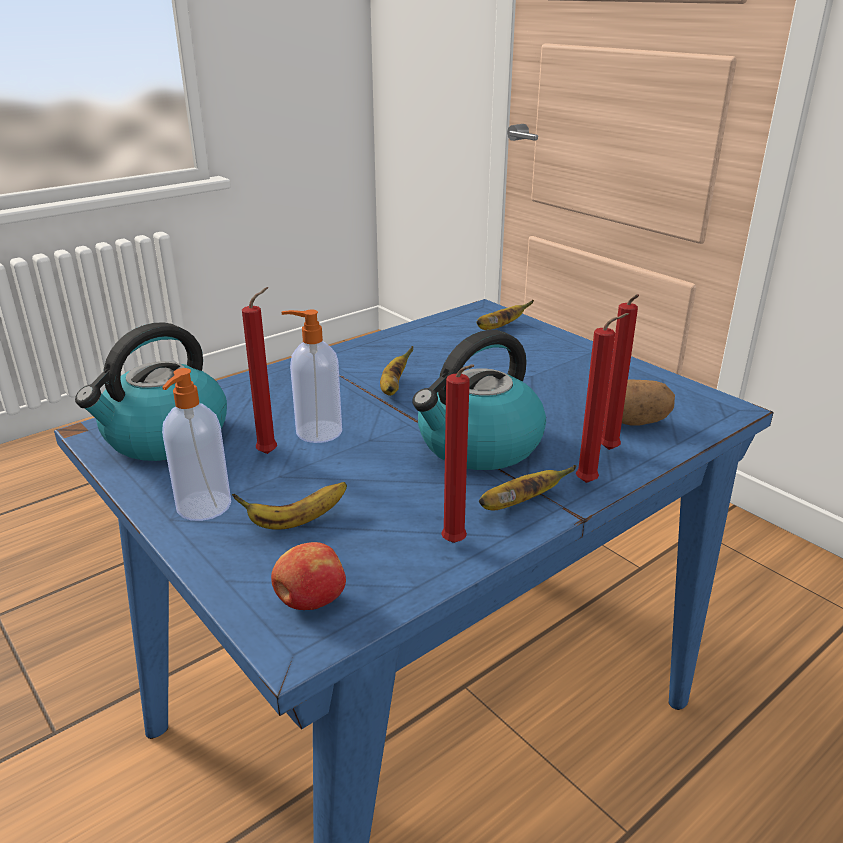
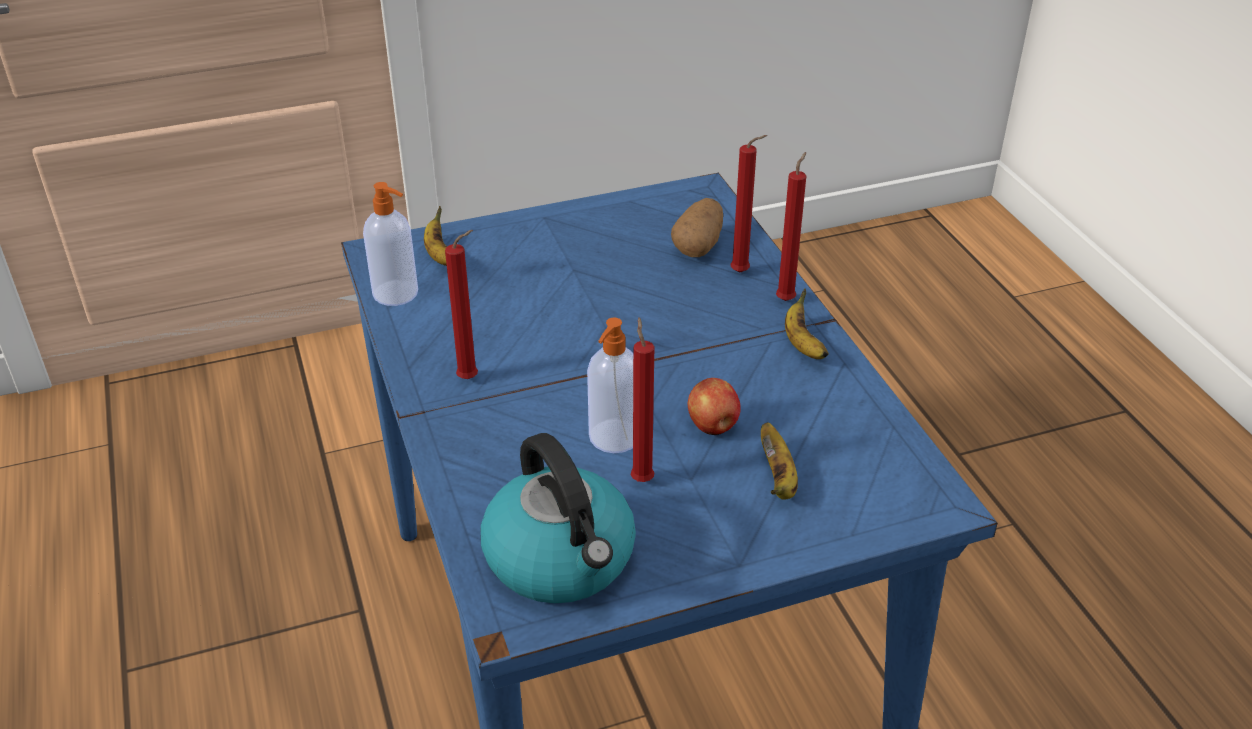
camera: 70 degrees left, 10 degrees up
(202, 507) = (727, 539): soap dispenser -> soap dispenser (397, 294)
(309, 601) = (896, 488): apple -> apple (713, 426)
(393, 388) = (544, 365): banana -> none
(456, 545) = (847, 393): red candle -> red candle (471, 378)
(478, 445) = (697, 340): kettle -> none

